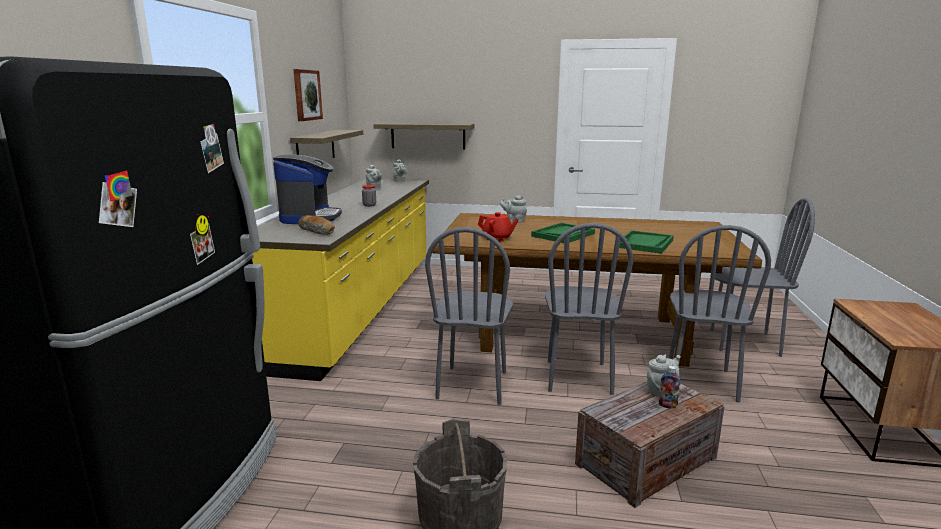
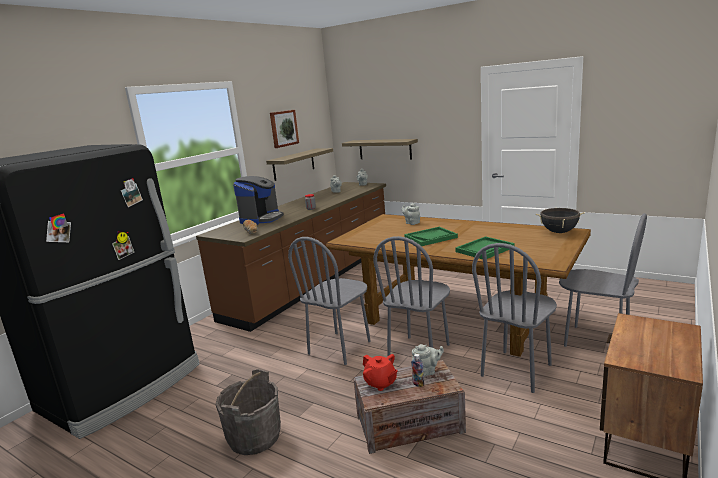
camera: 25 degrees right, 0 degrees up
(359, 308) = (314, 281): yellow counter -> brown counter
(497, 238) = (377, 239): red teapot -> red teapot (380, 383)
(694, 225) = (559, 232): none -> black cooking pot

